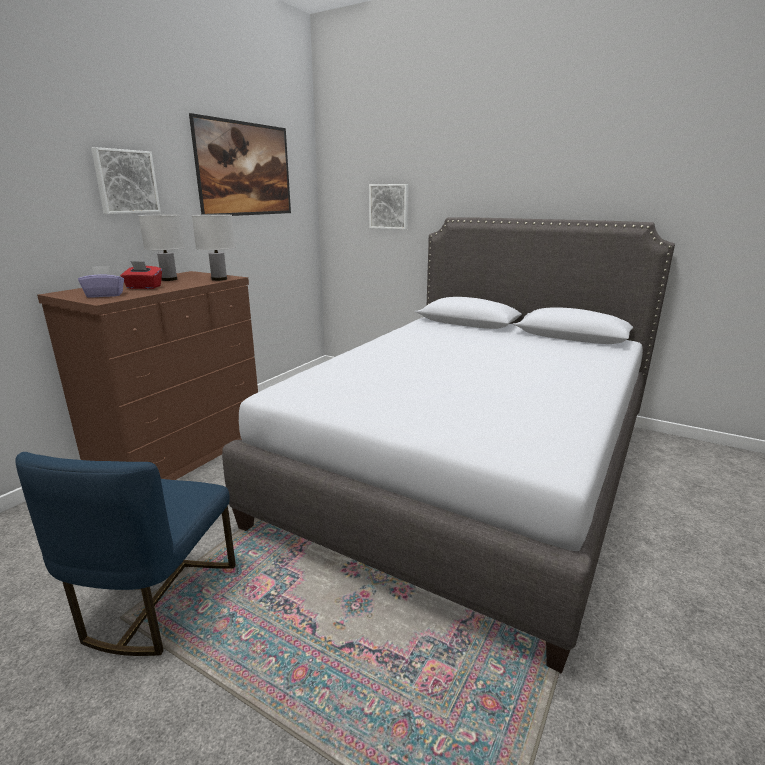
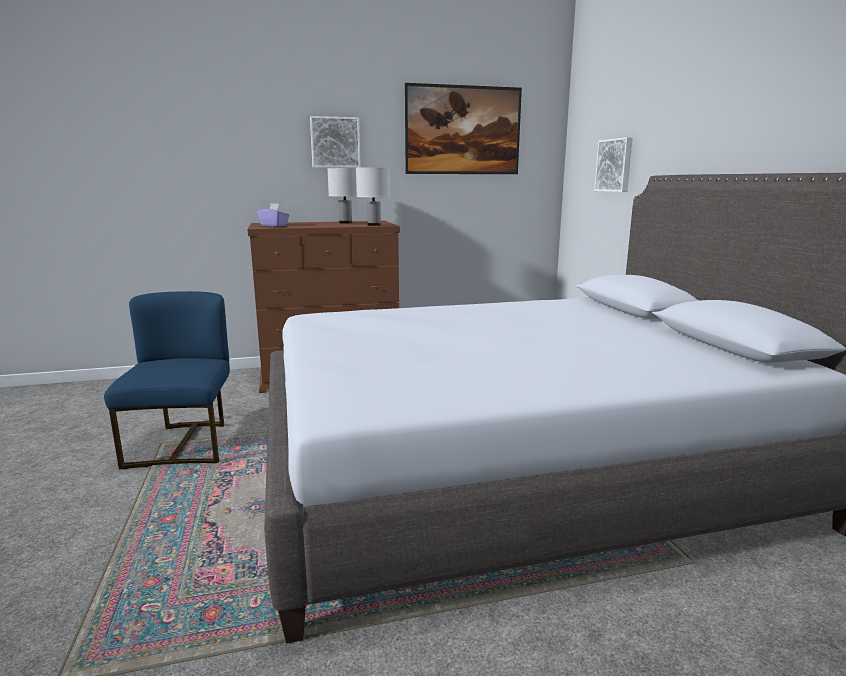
camera: 45 degrees right, 5 degrees down
(143, 287) = (310, 224): red tissue box -> none
(155, 601) = (184, 444): blue chair -> blue chair turned 120 degrees clockwise

